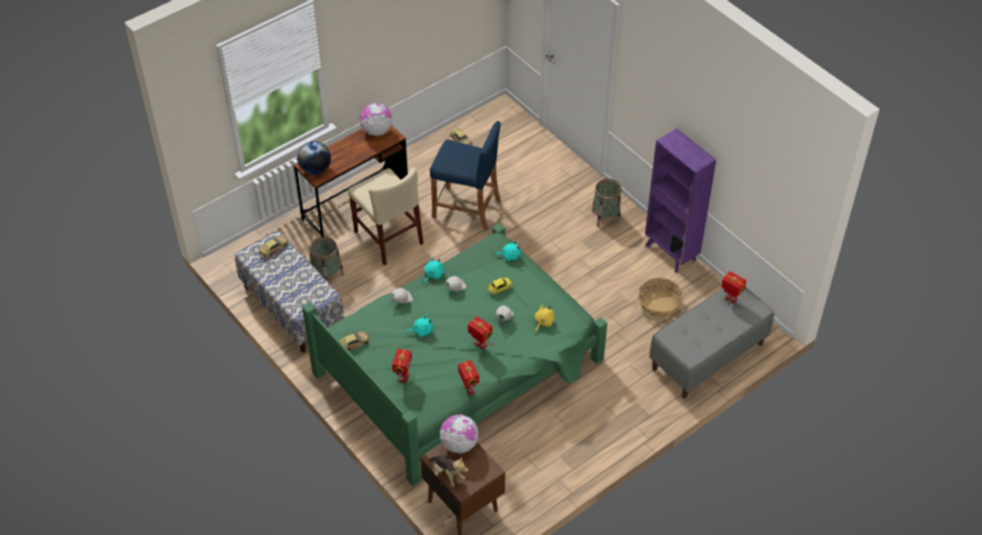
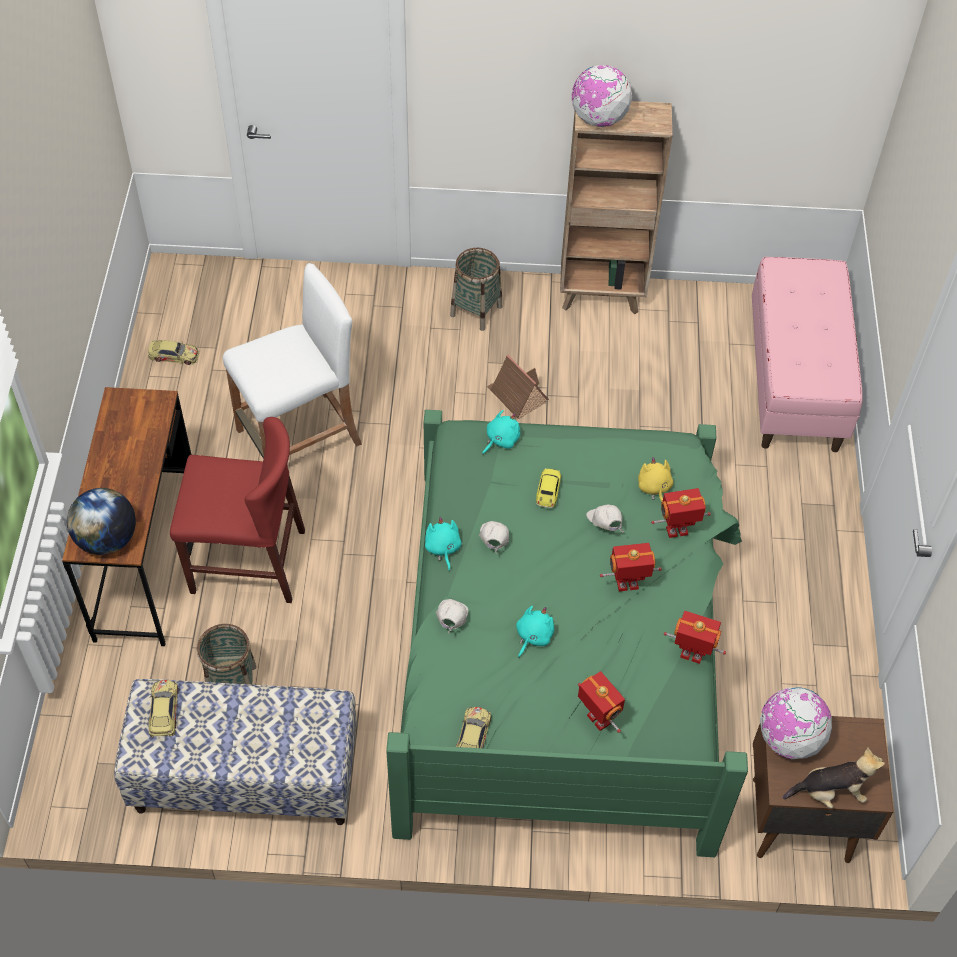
camera: 50 degrees left, 5 degrees up
(376, 131) = (123, 414): globe -> globe (598, 119)
(388, 237) = (247, 561): beige chair -> red chair
(466, 209) = (299, 438): blue stool -> white stool
(575, 263) = (517, 395): none -> toy house
(659, 304) = (670, 366): basket -> none
(671, 253) = (602, 295): purple bookcase -> brown bookcase
(707, 356) = (795, 382): grey bench -> pink bench
(730, 299) = (789, 284): toy robot -> toy robot (677, 532)

